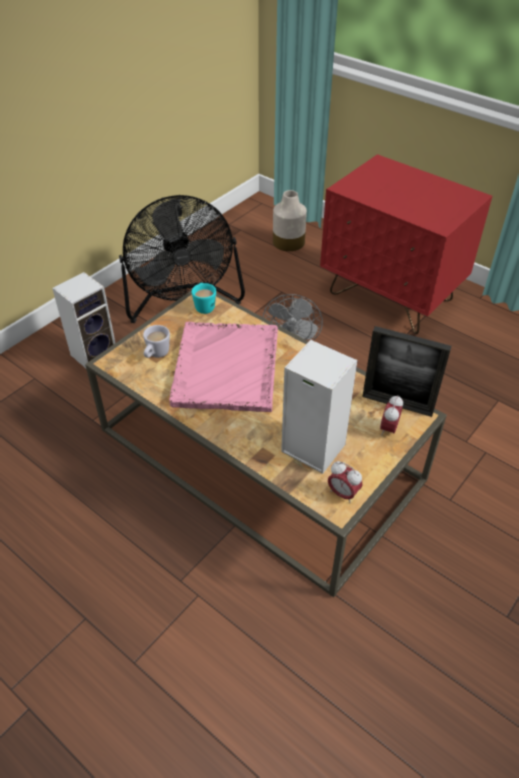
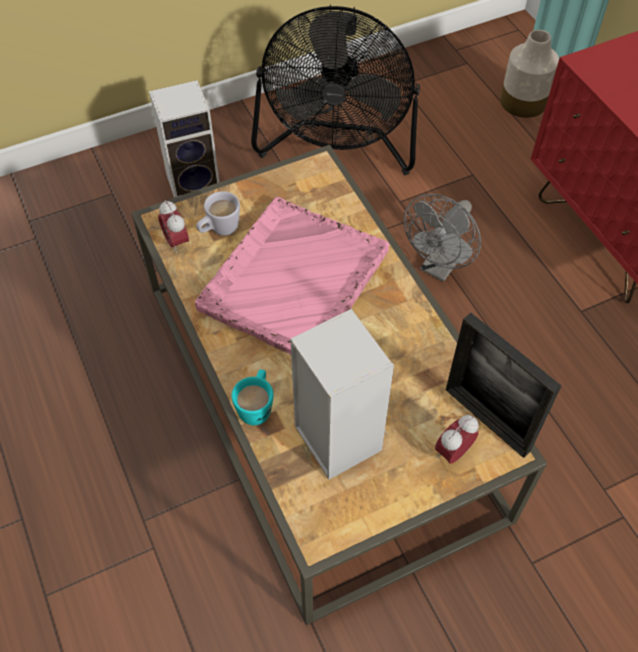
camera: 25 degrees right, 10 degrees up
(204, 306) = (316, 179): turquoise mug -> turquoise mug (257, 406)
(343, 494) = (337, 519): alarm clock -> alarm clock (176, 242)

